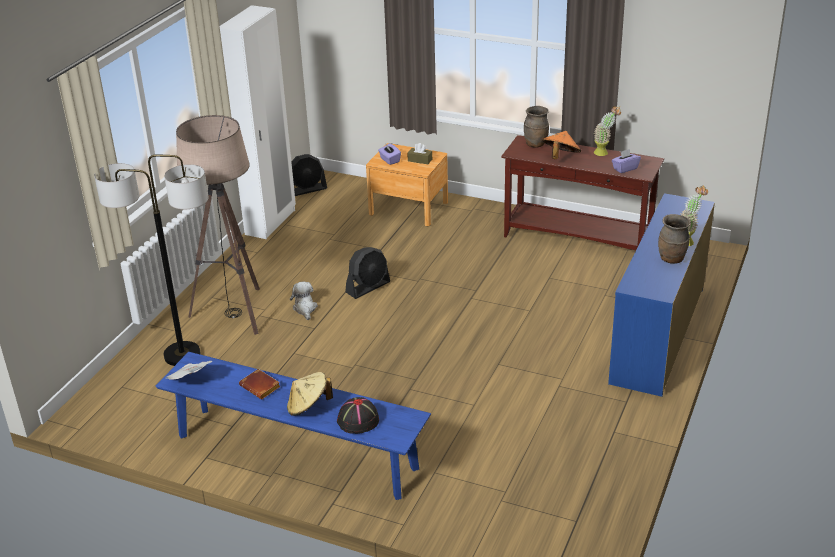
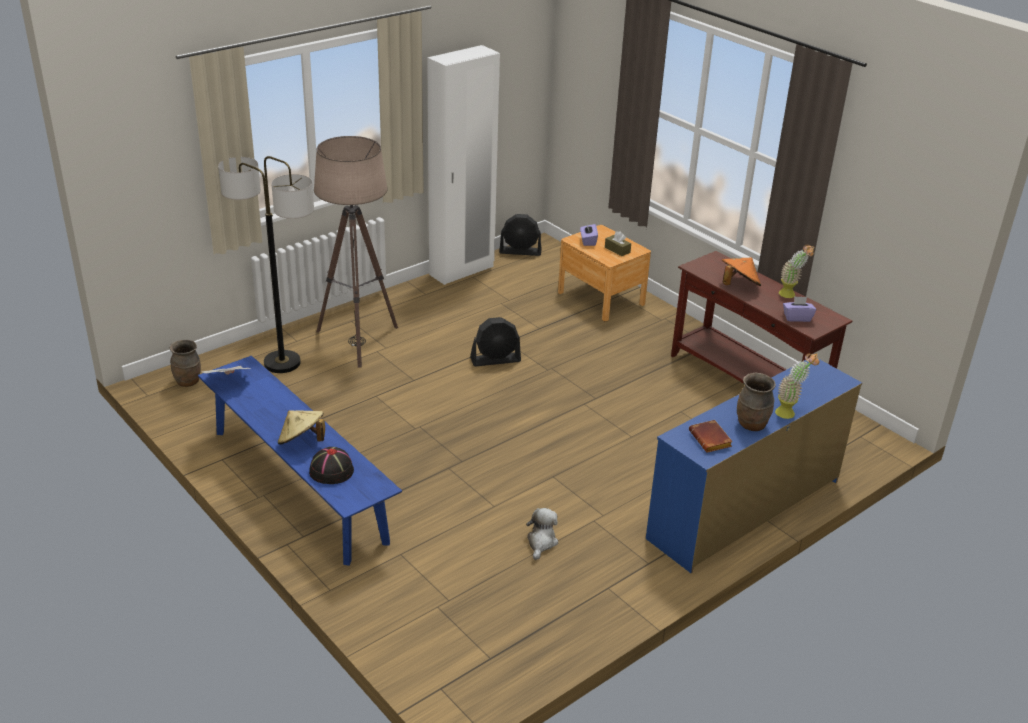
camera: 25 degrees right, 0 degrees up
(261, 387) = (279, 409): brown book -> brown book (711, 440)
(305, 309) = (421, 359): plush toy -> plush toy (541, 542)
(535, 144) = (725, 265): brown vase -> brown vase (188, 382)

